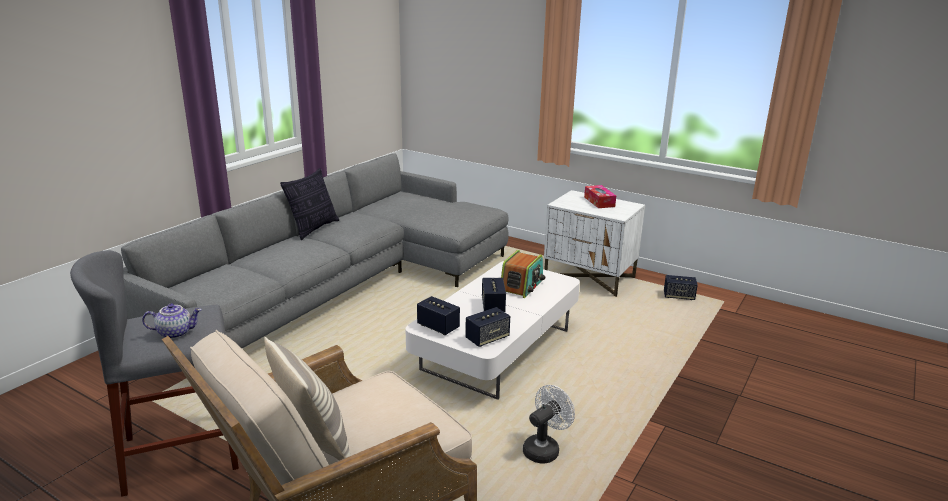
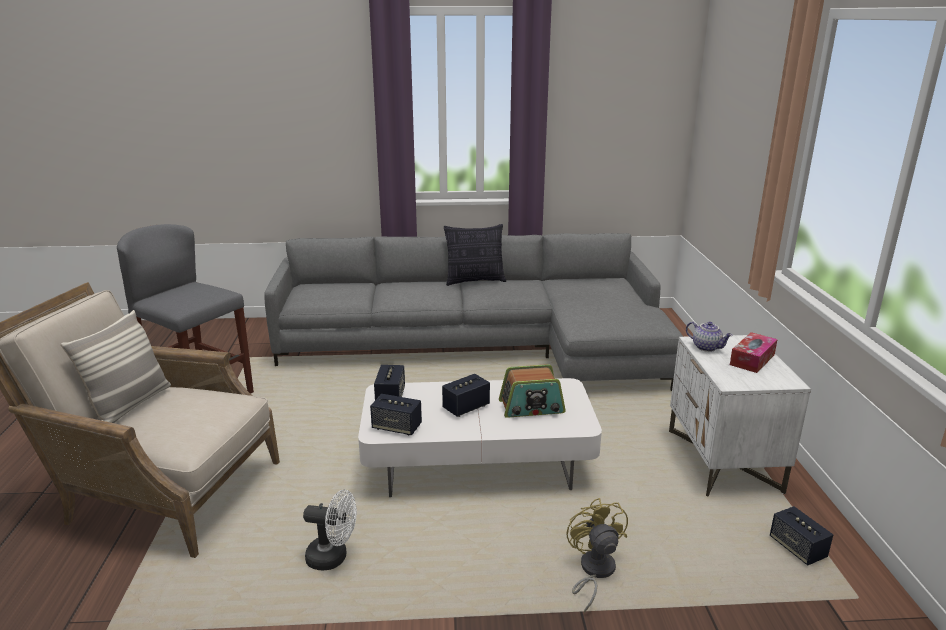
camera: 55 degrees right, 0 degrees up
(175, 332) = (179, 298): teapot -> teapot (707, 347)
(648, 357) = (593, 572): none -> yellow fan

